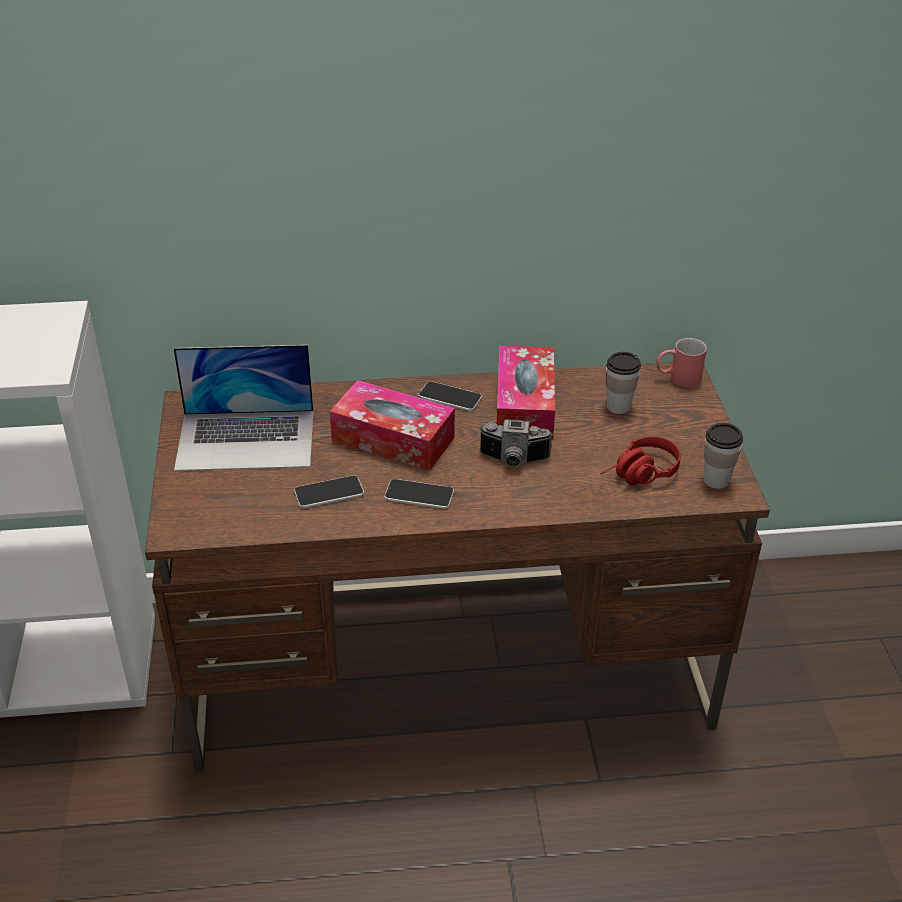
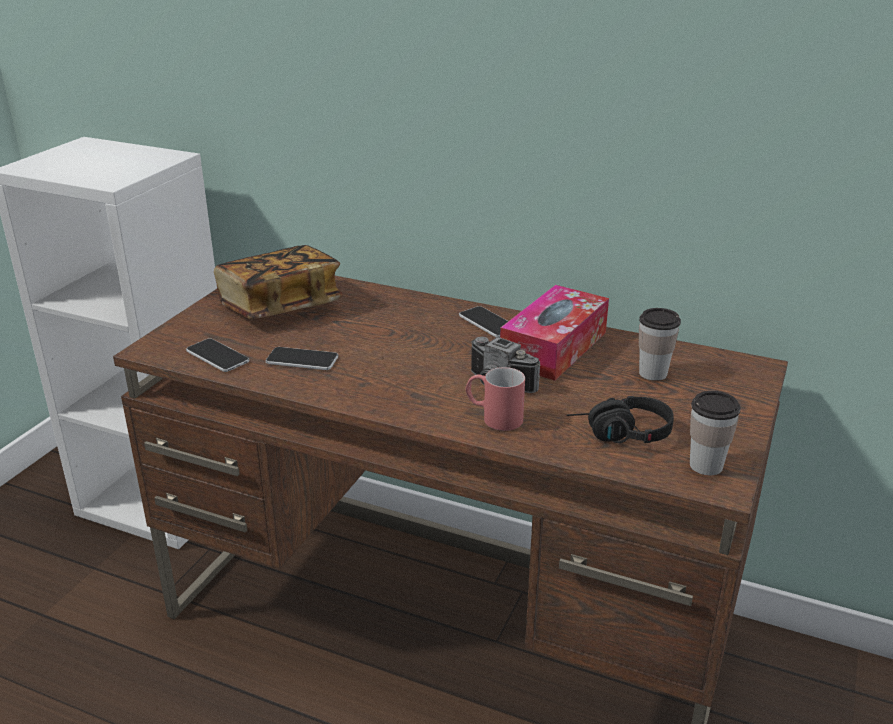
camera: 30 degrees right, 10 degrees down
(246, 440) = (280, 306): laptop -> book
(393, 439) = (402, 338): tissue box -> none
(419, 495) = (378, 385): phone -> phone (217, 356)
(639, 475) = (619, 435): red headphones -> black headphones
(677, 379) = (743, 368): red mug -> red mug (493, 417)

